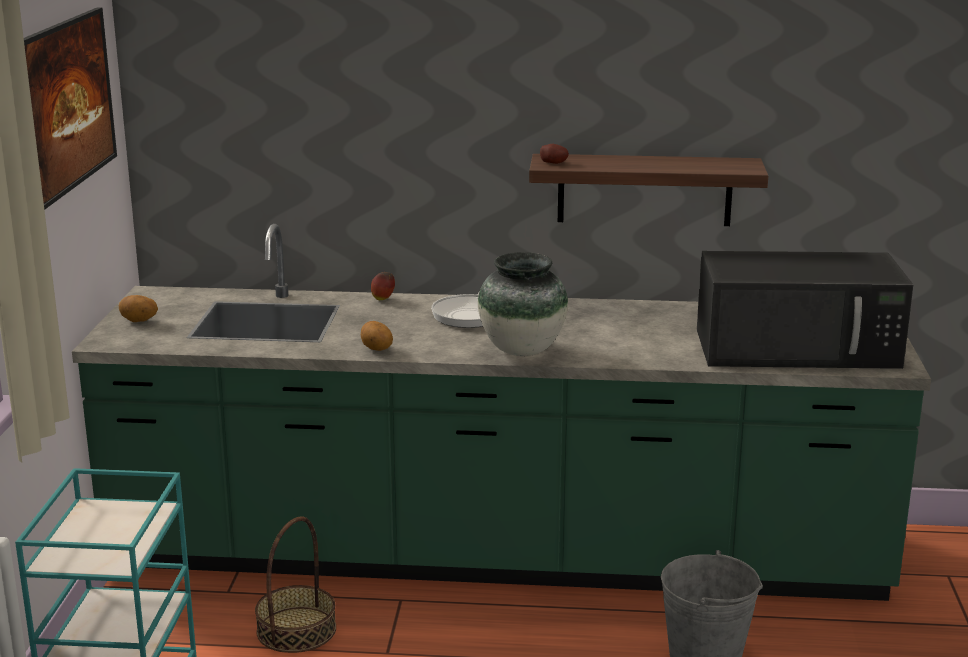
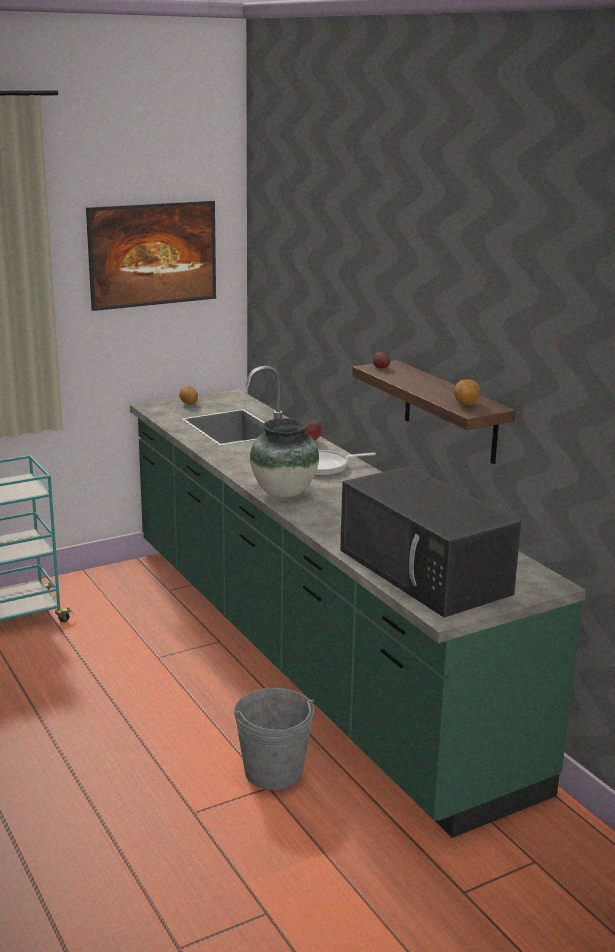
camera: 55 degrees right, 0 degrees up
(296, 630) = (153, 622): basket -> none
(376, 349) = (227, 460): potato -> potato (465, 404)

